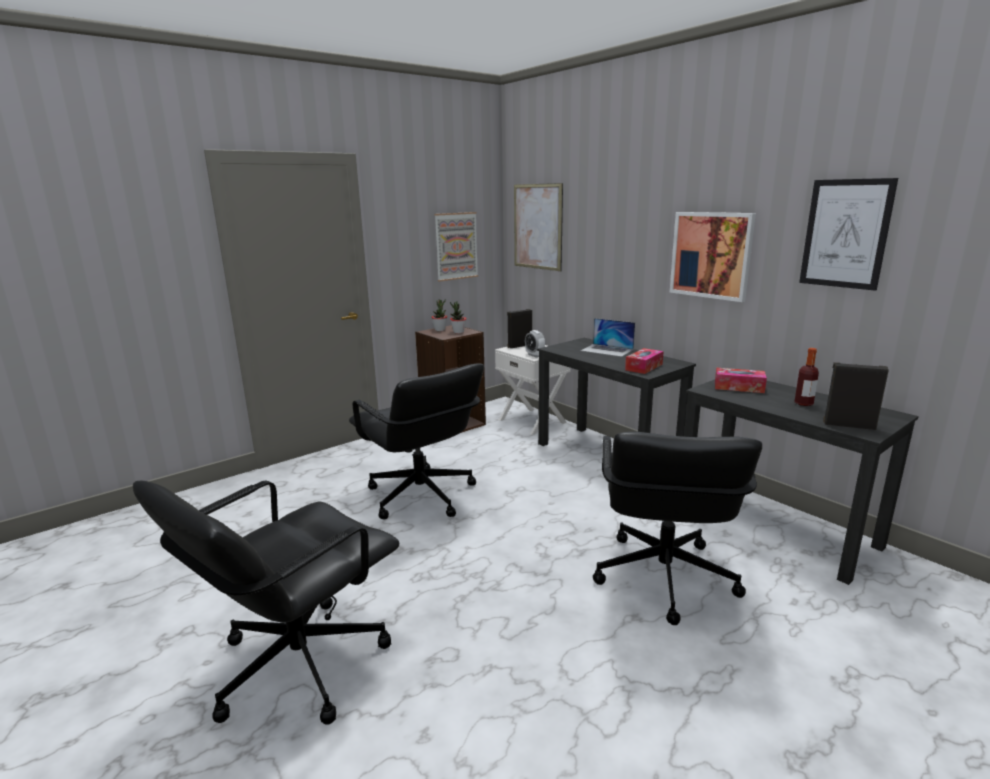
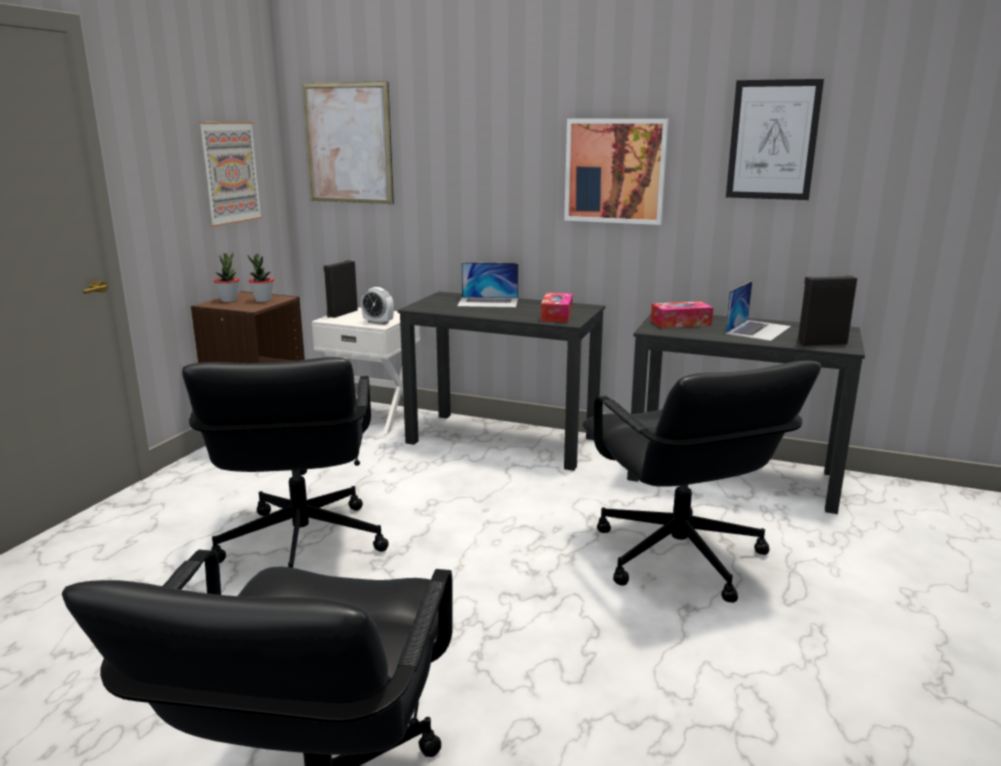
camera: 30 degrees left, 0 degrees up
(421, 496) = (300, 545): black office chair -> black office chair turned 60 degrees clockwise
(803, 403) = (758, 330): bottle -> laptop

